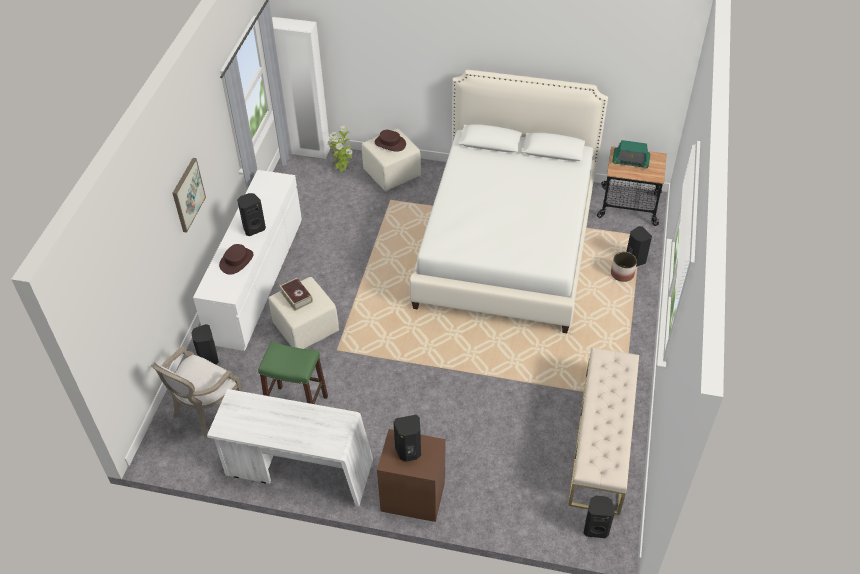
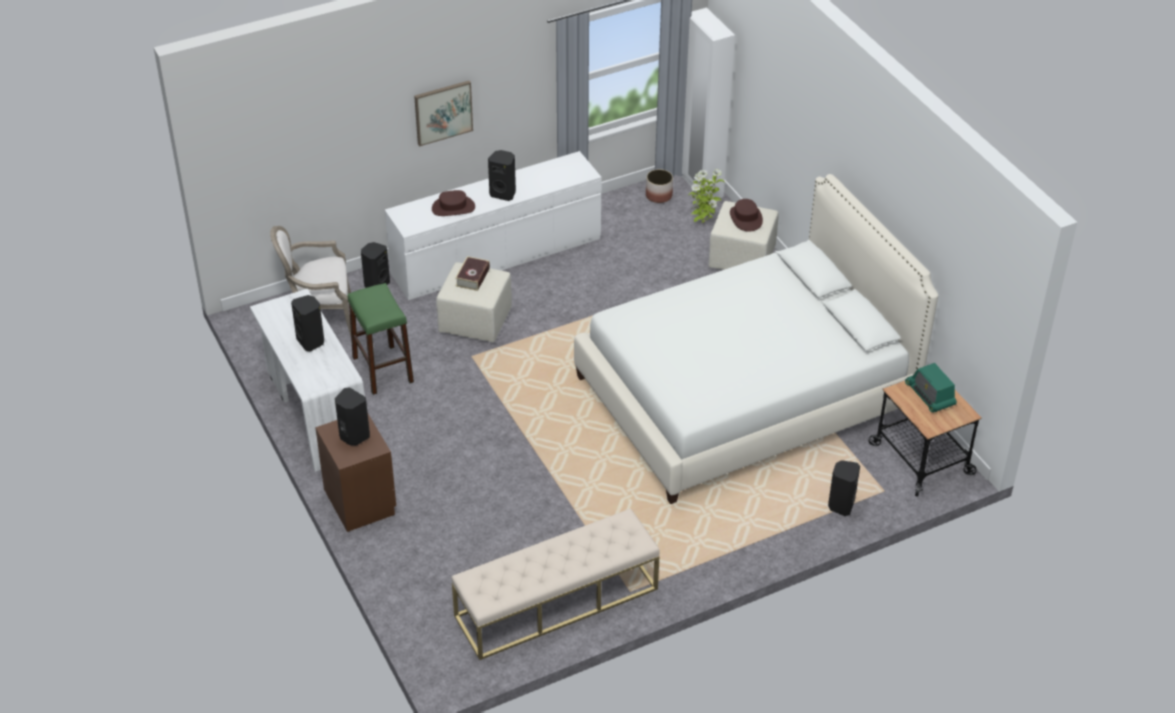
camera: 50 degrees right, 5 degrees down
(596, 528) = (447, 649): black speaker -> black speaker (311, 341)
(622, 274) = (807, 505): planter -> planter (658, 195)

